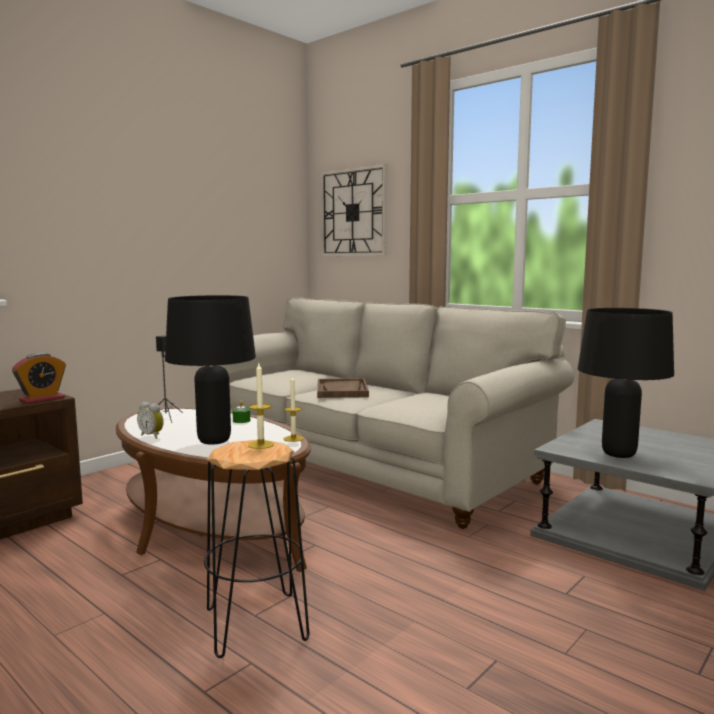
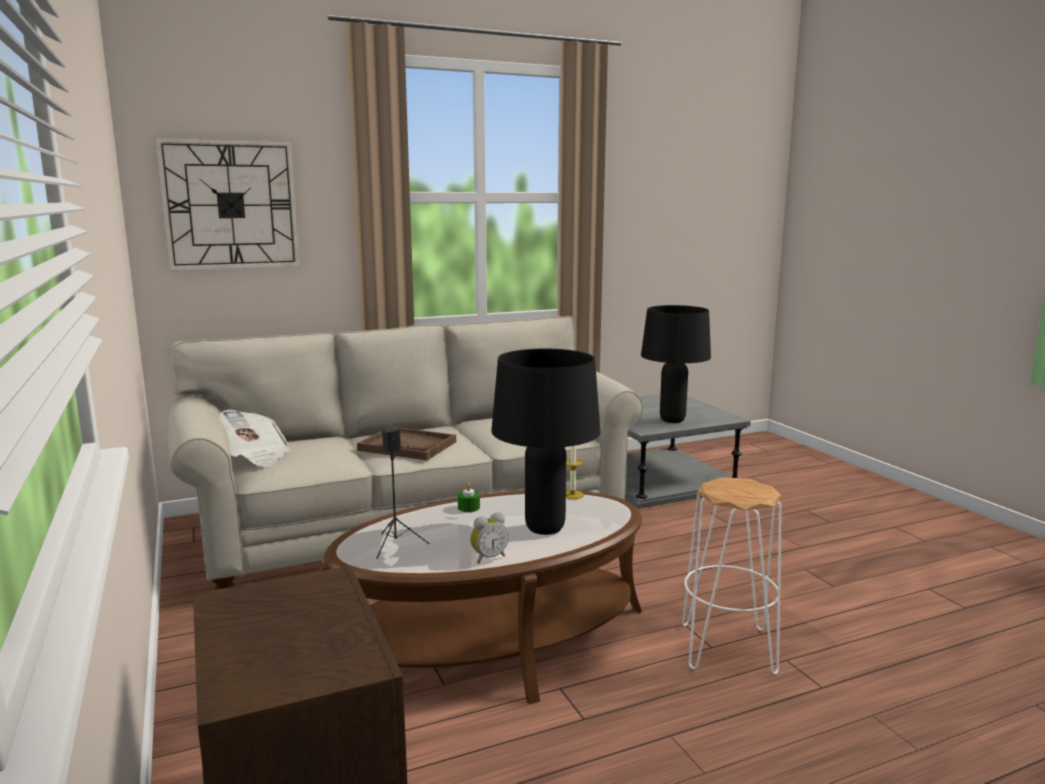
camera: 65 degrees left, 5 degrees up
(42, 399) = (337, 588): alarm clock -> none
(256, 623) = (726, 648): black stool -> white stool
(261, 445) = (724, 484): candle -> none
(272, 371) = (252, 457): none -> newspaper

